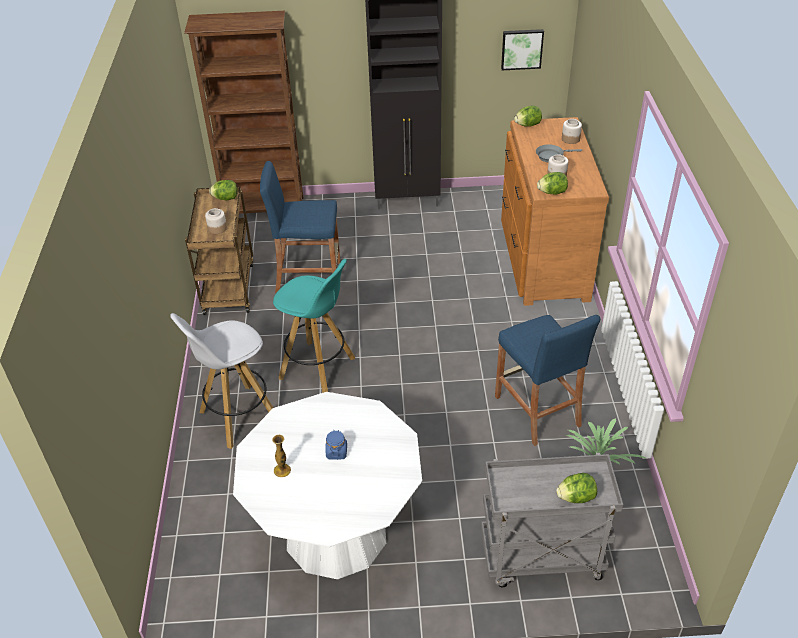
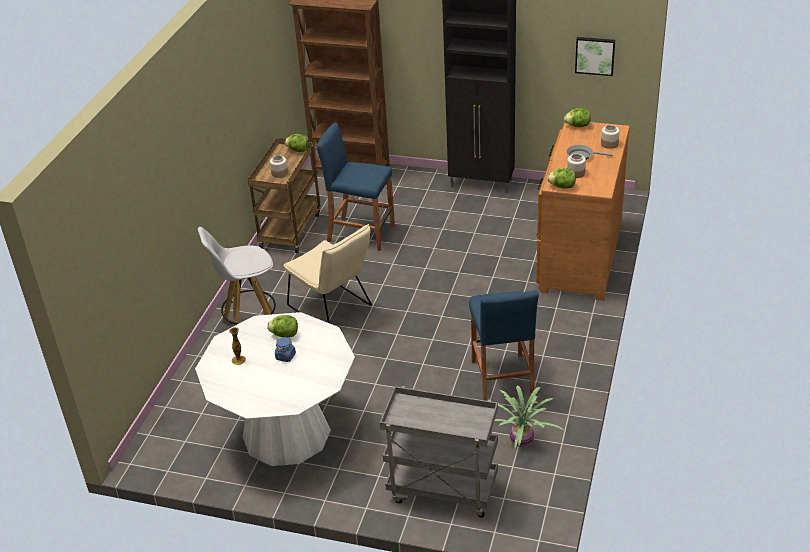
camera: 20 degrees right, 5 degrees down
(318, 368) = (333, 308): turquoise stool -> beige chair
(576, 497) = (454, 428): lettuce -> lettuce (284, 335)

